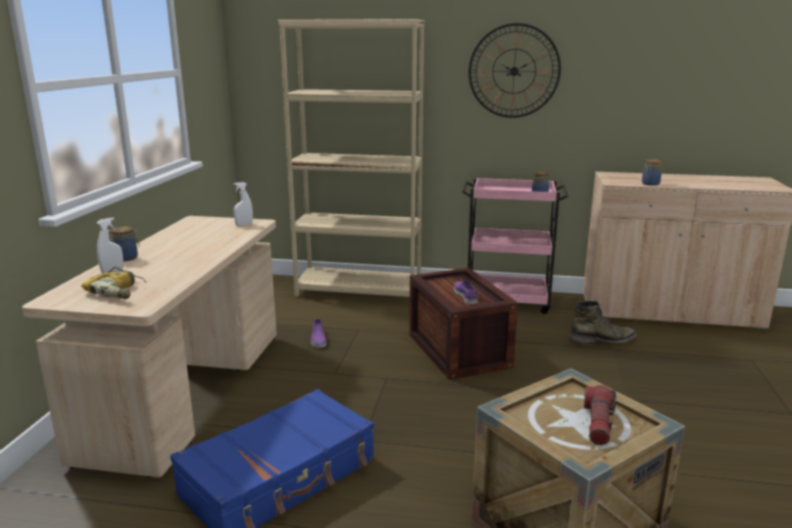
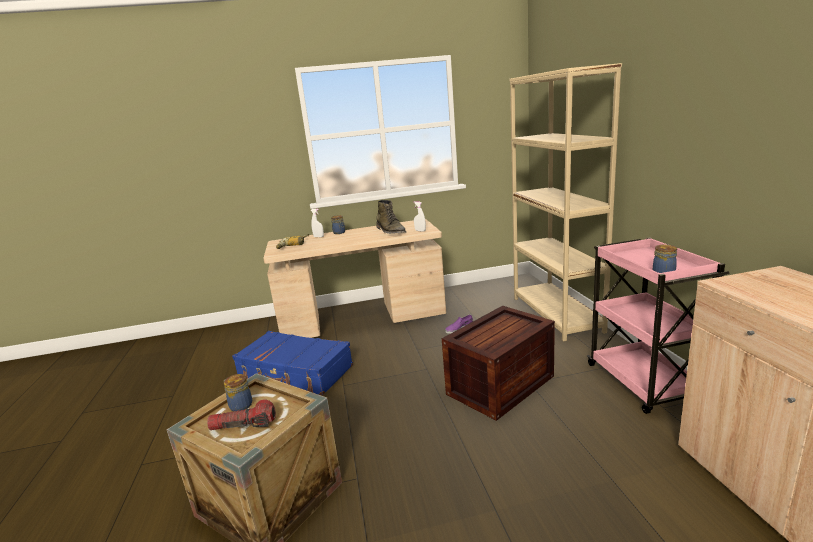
camera: 70 degrees right, 0 degrees up
(465, 295) = (490, 336): purple shoe -> none
(514, 71) = (699, 116): wall clock -> none
(603, 340) = (628, 469): green boot -> green boot (391, 231)
(650, 184) = (770, 302): jar -> jar (240, 405)

